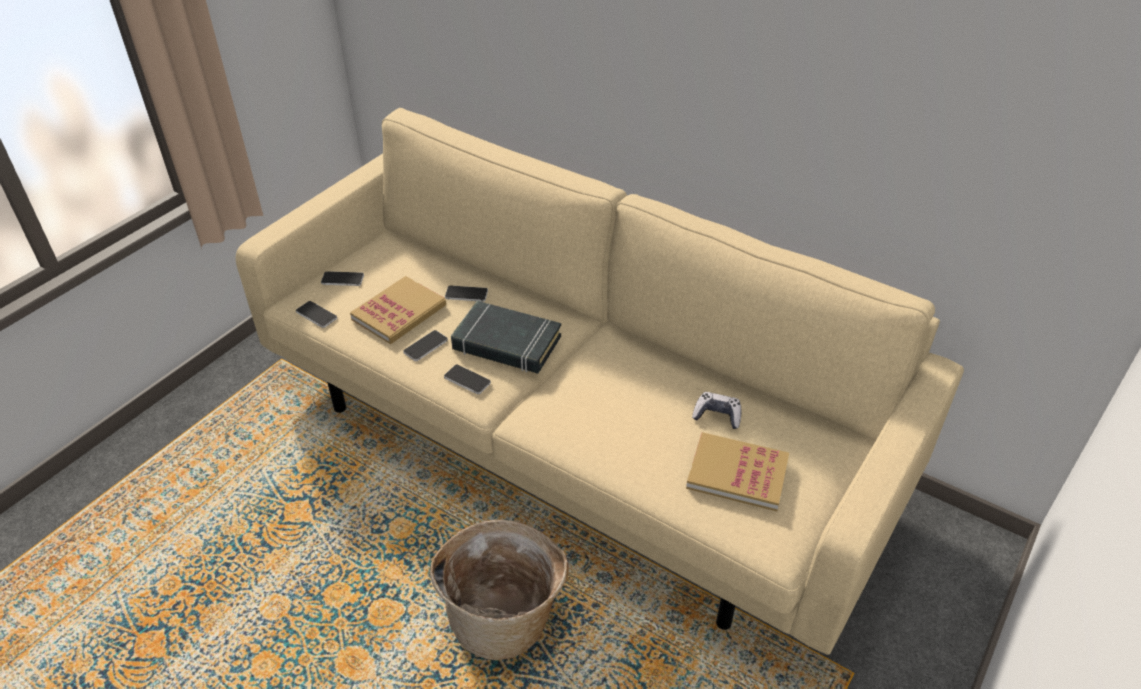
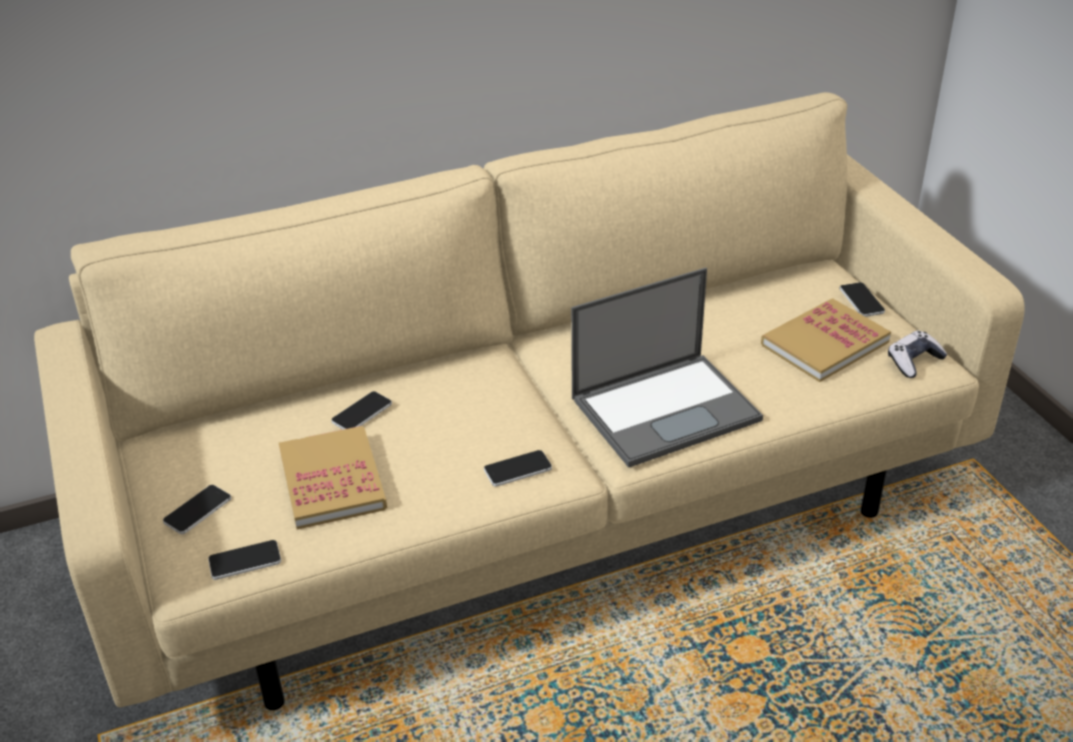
camera: 55 degrees left, 5 degrees down
(425, 346) = (422, 481): phone -> phone (861, 300)
(505, 617) = (748, 677): basket -> none
(506, 343) = (487, 415): black book -> none
(583, 420) = (667, 408): none -> laptop
(717, 415) = (737, 322): game controller -> game controller (914, 361)

